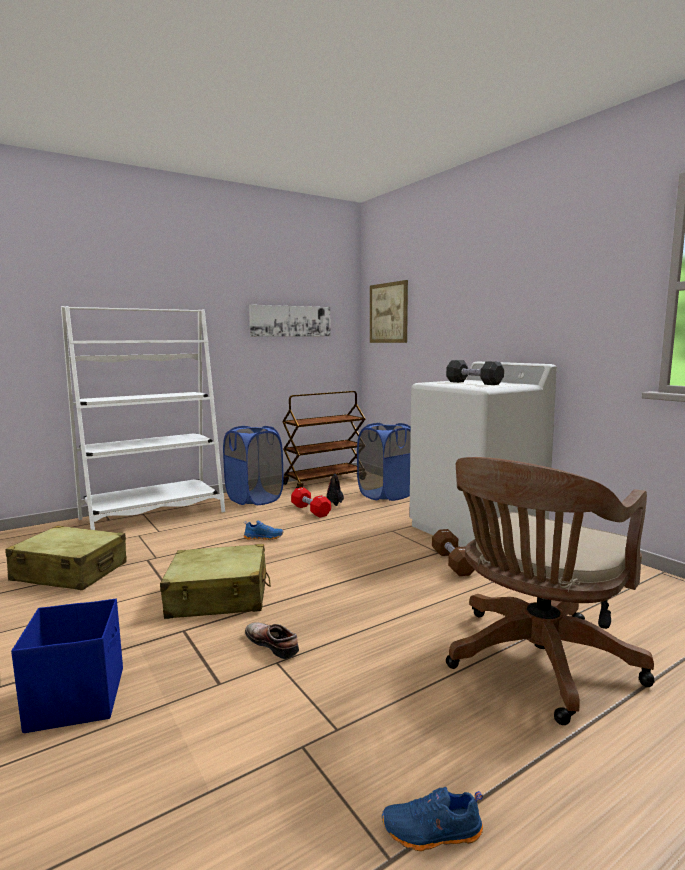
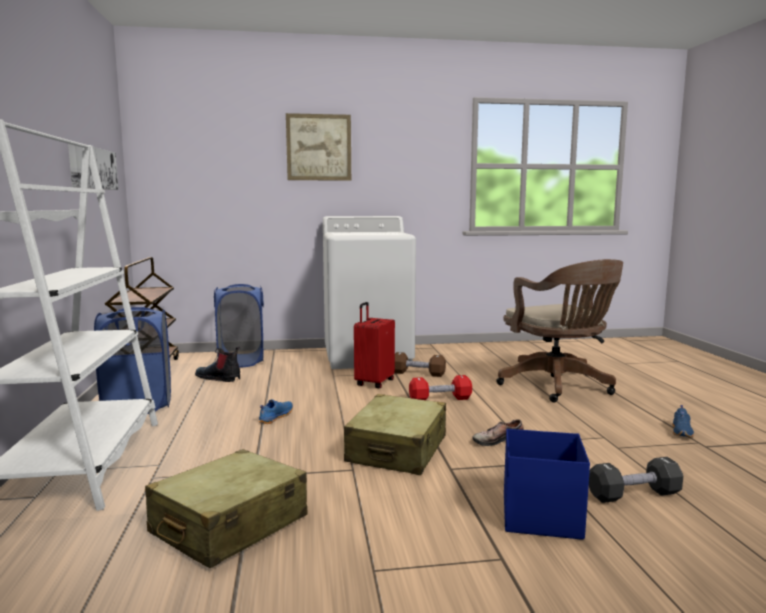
camera: 65 degrees left, 0 degrees up
(310, 510) = (231, 390): red dumbbell -> red dumbbell (440, 399)
(388, 313) = (182, 165): picture -> picture (319, 147)
(392, 550) = (374, 383): none -> red suitcase
(473, 383) = (365, 233): black dumbbell -> black dumbbell (634, 495)

